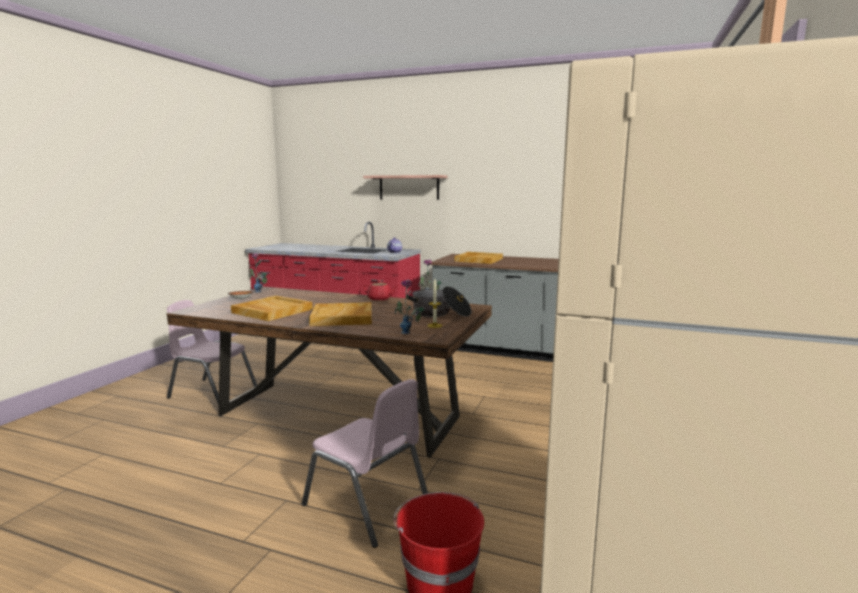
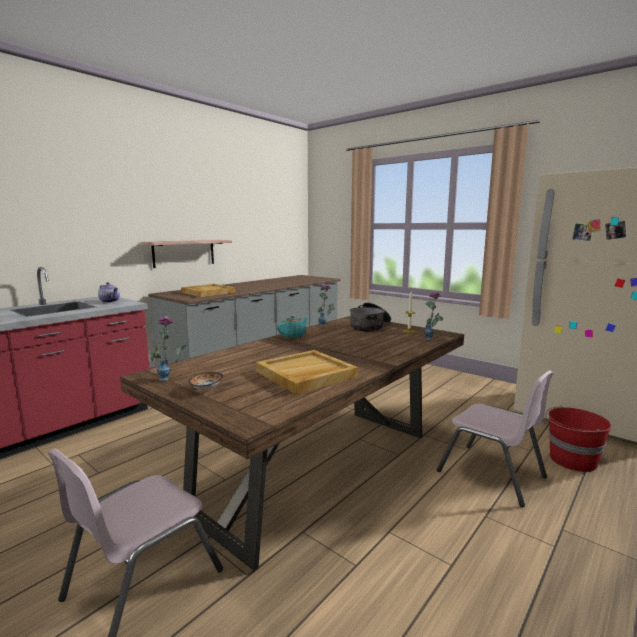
camera: 70 degrees left, 0 degrees up
(343, 317) = (362, 350): beige tray -> none
(367, 505) = (491, 474): pink chair -> pink chair turned 75 degrees clockwise
(380, 299) = (293, 335): red teapot -> turquoise teapot
(409, 187) = (82, 218): shelf -> shelf (184, 253)

